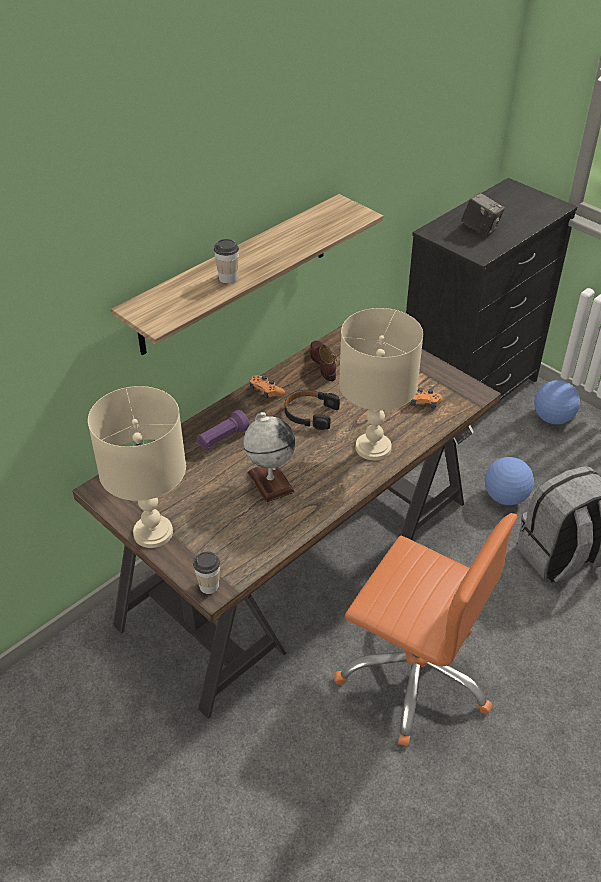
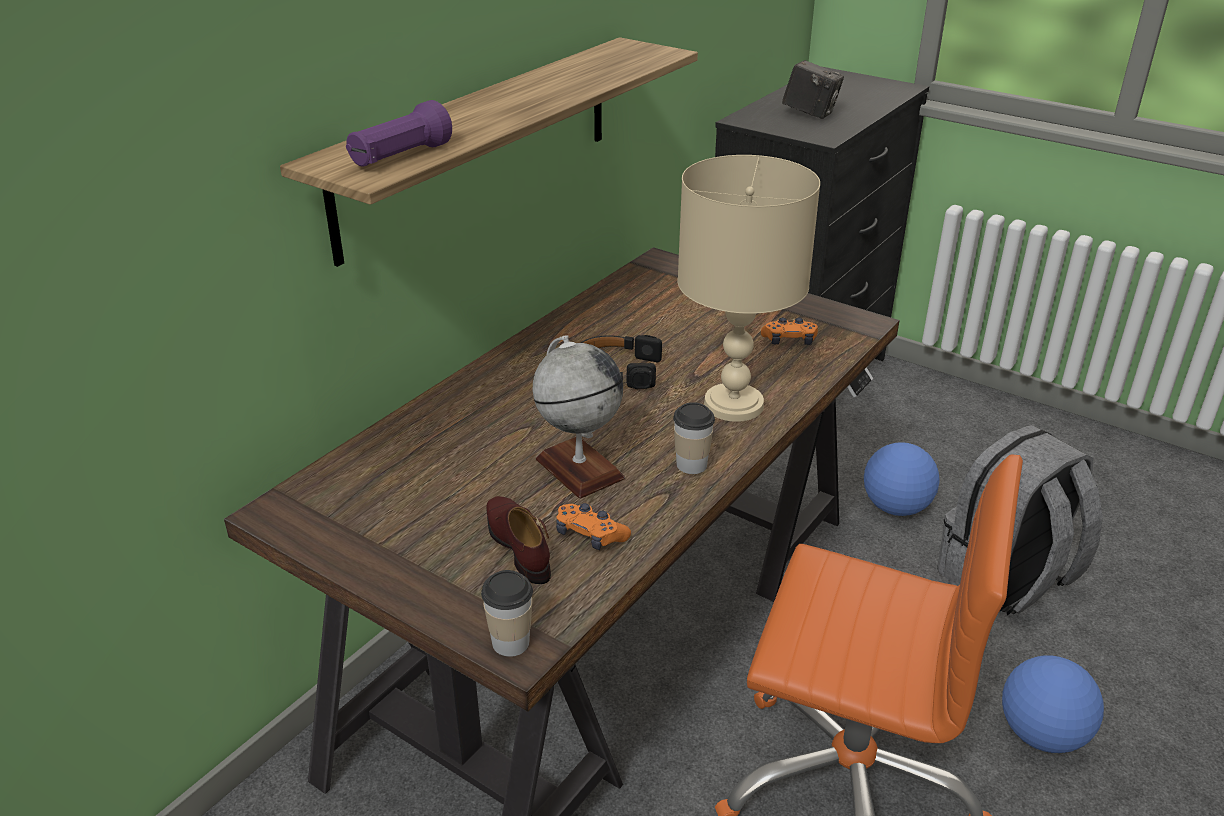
camera: 10 degrees left, 10 degrees down
(152, 532) = (385, 567): beige table lamp -> none
(222, 439) = (481, 417): purple flashlight -> purple flashlight (400, 157)
(228, 278) = (478, 121): cup -> cup (691, 464)
(266, 391) = (536, 349): orange game controller -> orange game controller (590, 535)
(323, 363) = (617, 307): brown shoe -> brown shoe (518, 545)
(553, 418) = (923, 401): football -> football (1042, 734)

